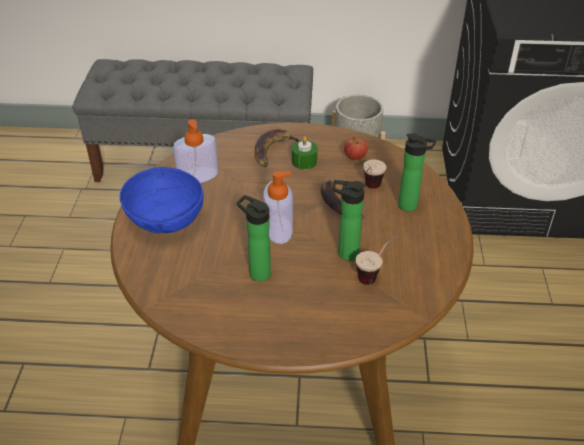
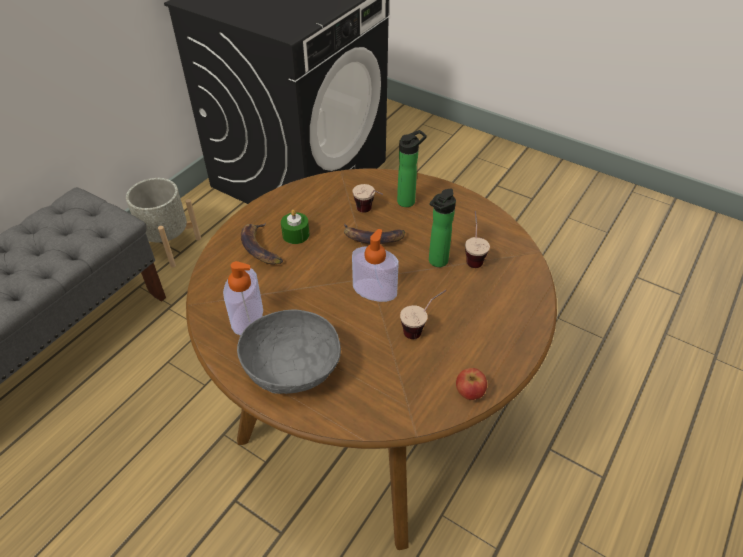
camera: 60 degrees left, 5 degrees up
(165, 218) = (293, 368): blue bowl -> grey bowl
(257, 272) = (421, 328): bottle -> cup
(355, 157) = (320, 202): apple -> apple (469, 392)

